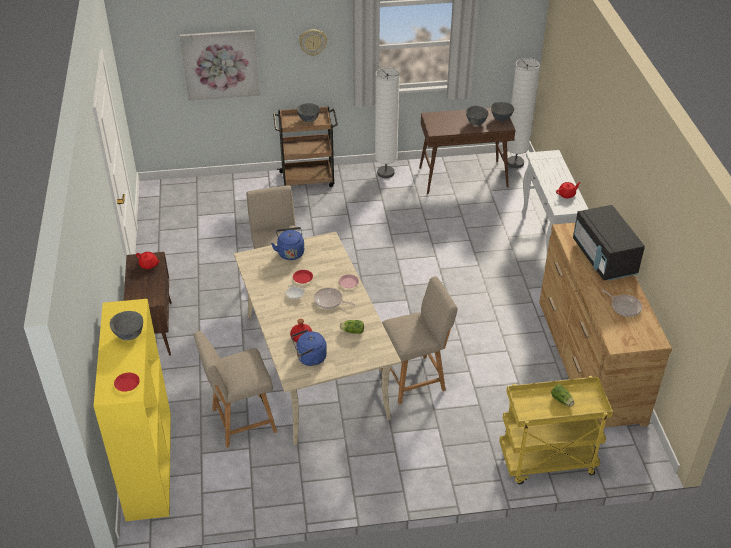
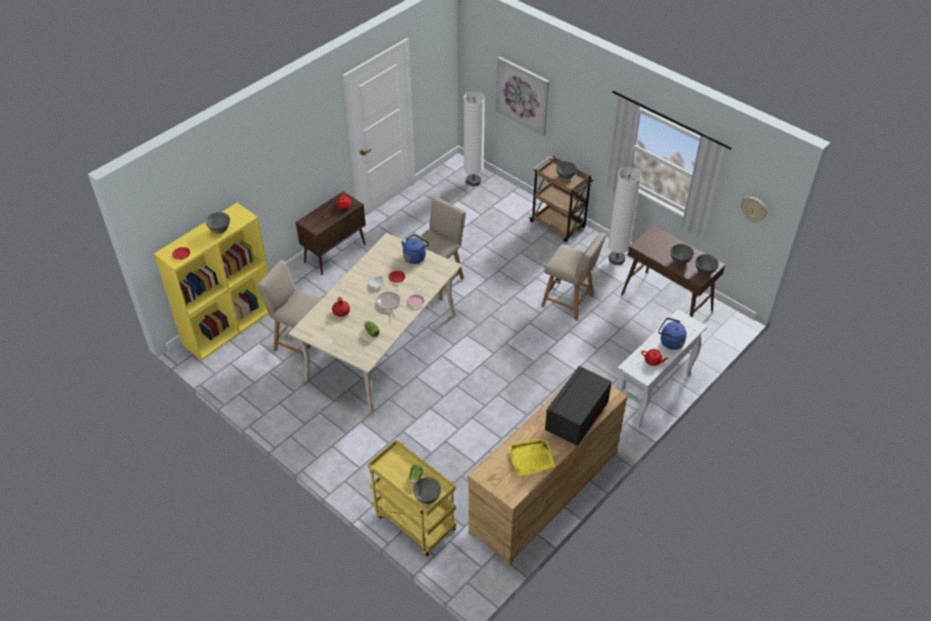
camera: 50 degrees right, 5 degrees up
(309, 358) = (326, 327): blue kettle -> blue kettle (670, 342)
(312, 42) = (589, 115): wall clock -> wall clock (754, 209)
(416, 378) = (422, 404): beige chair -> beige chair (569, 301)
(515, 163) = (725, 322): white floor lamp -> white floor lamp (473, 181)
(592, 404) = (428, 498): none -> grey bowl
(624, 307) = (531, 458): frying pan -> yellow tray

